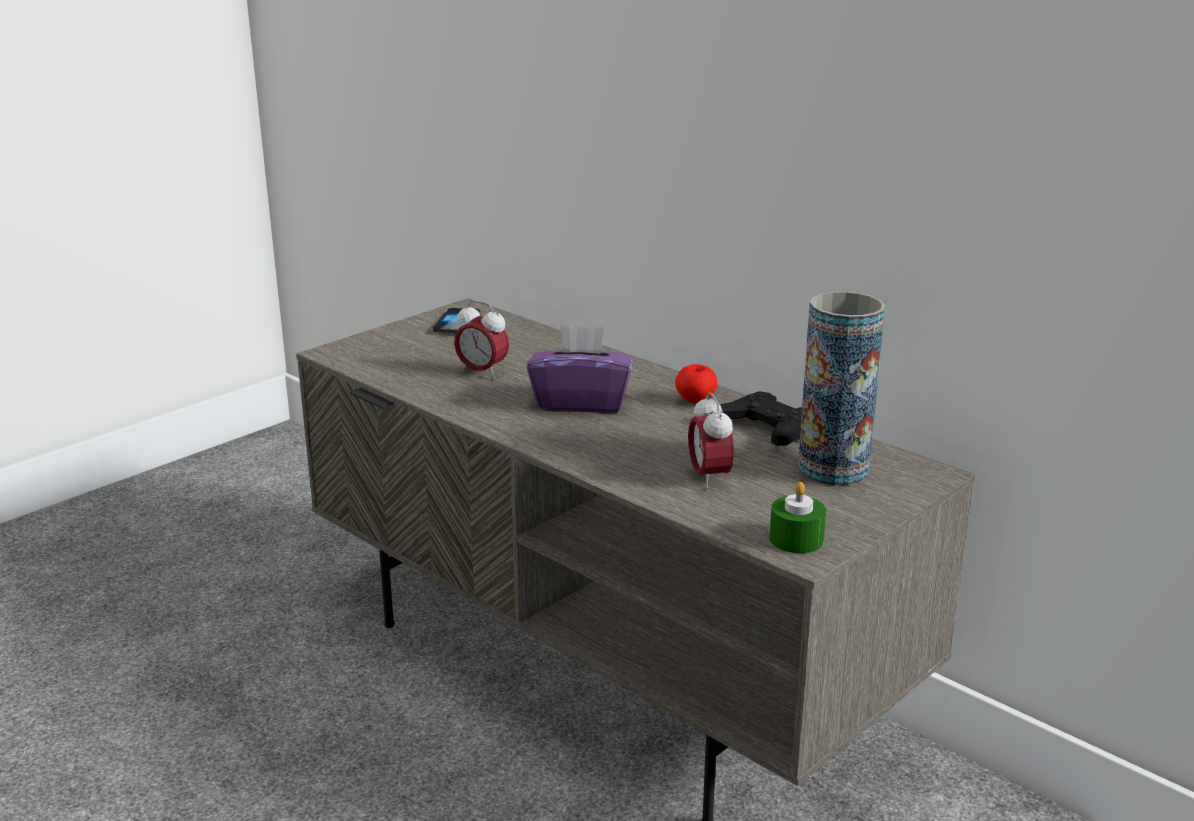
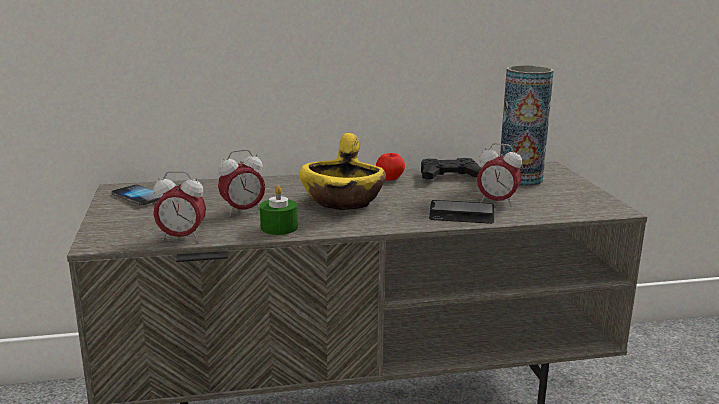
camera: 55 degrees left, 5 degrees down
(382, 374) = (181, 238): none -> alarm clock
(581, 402) = (343, 201): purple tissue box -> yellow bowl
(633, 469) = (461, 214): none -> phone
(796, 539) = (595, 206): green candle -> green candle (279, 227)

